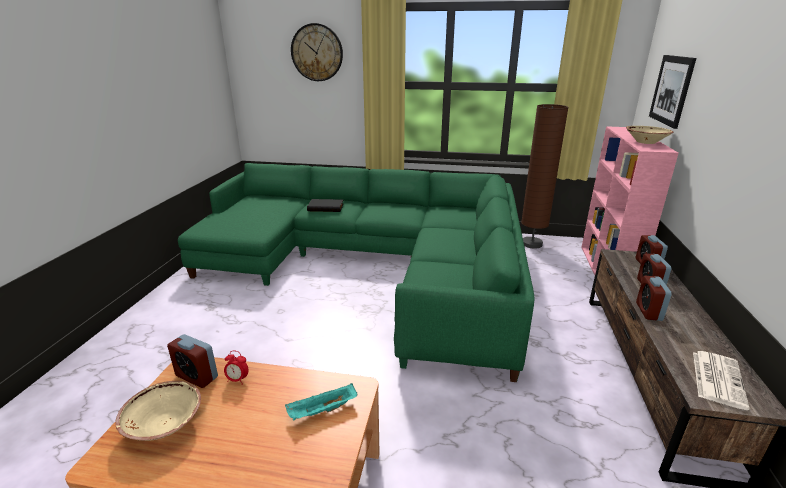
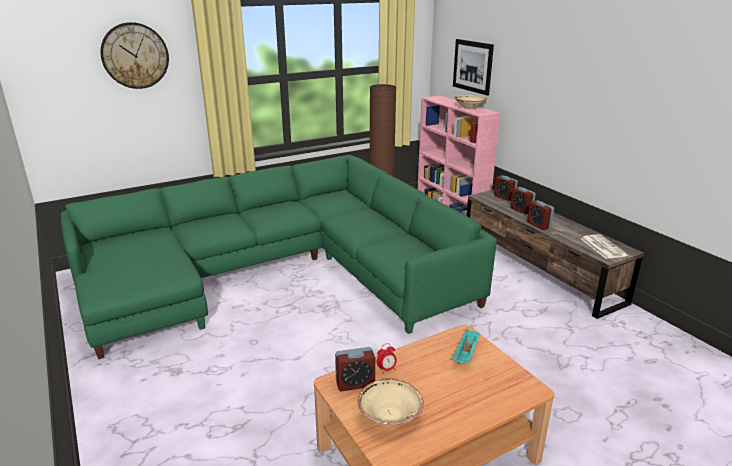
camera: 40 degrees left, 0 degrees up
(326, 207) = (210, 228): black book -> none

